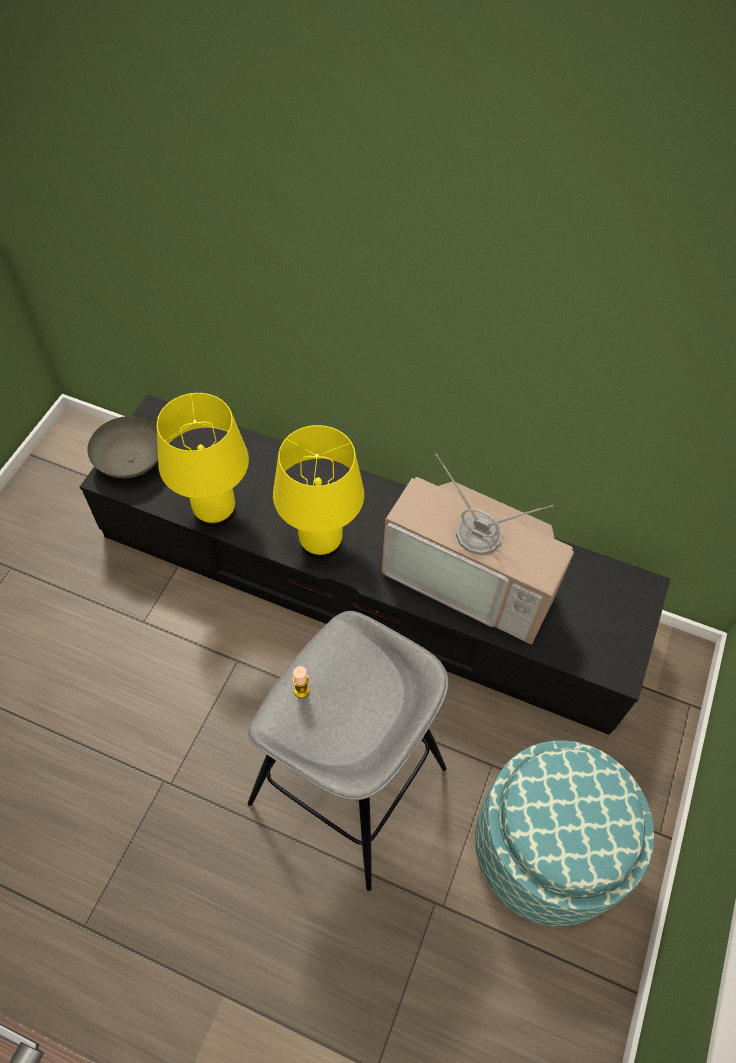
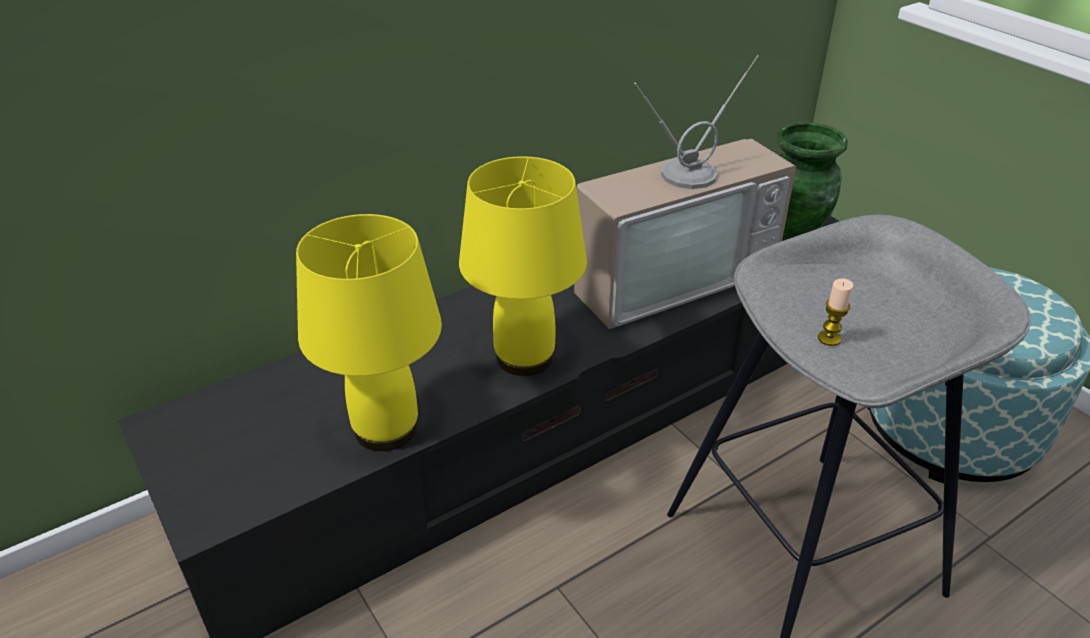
camera: 55 degrees left, 20 degrees down
(132, 462) = (212, 481): grey bowl -> none
(605, 635) = (794, 229): none -> green vase

